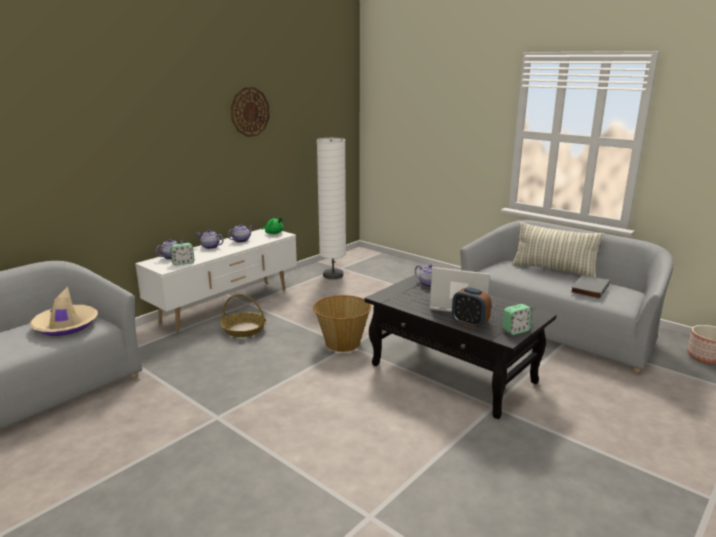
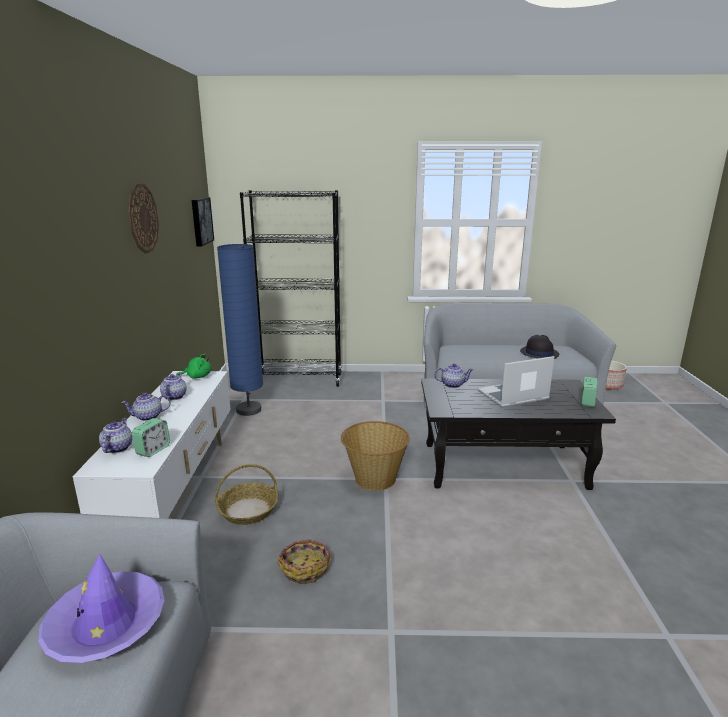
camera: 40 degrees left, 0 degrees up
(66, 326) = (106, 625): beige hat -> purple hat
(226, 369) = (305, 568): none -> basket
(333, 275) = (249, 410): white floor lamp -> blue floor lamp
(338, 118) = (200, 221): none -> picture
(399, 266) = (299, 380): none -> black bookcase
(469, 323) = (551, 409): alarm clock -> none
(553, 270) = (490, 345): pillow -> none
(588, 289) = (539, 353): grey book -> black hat

